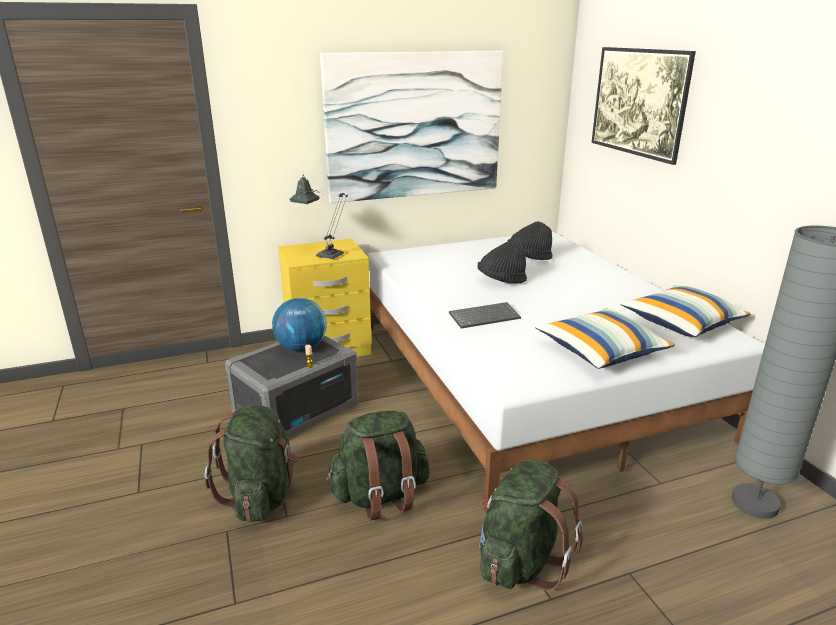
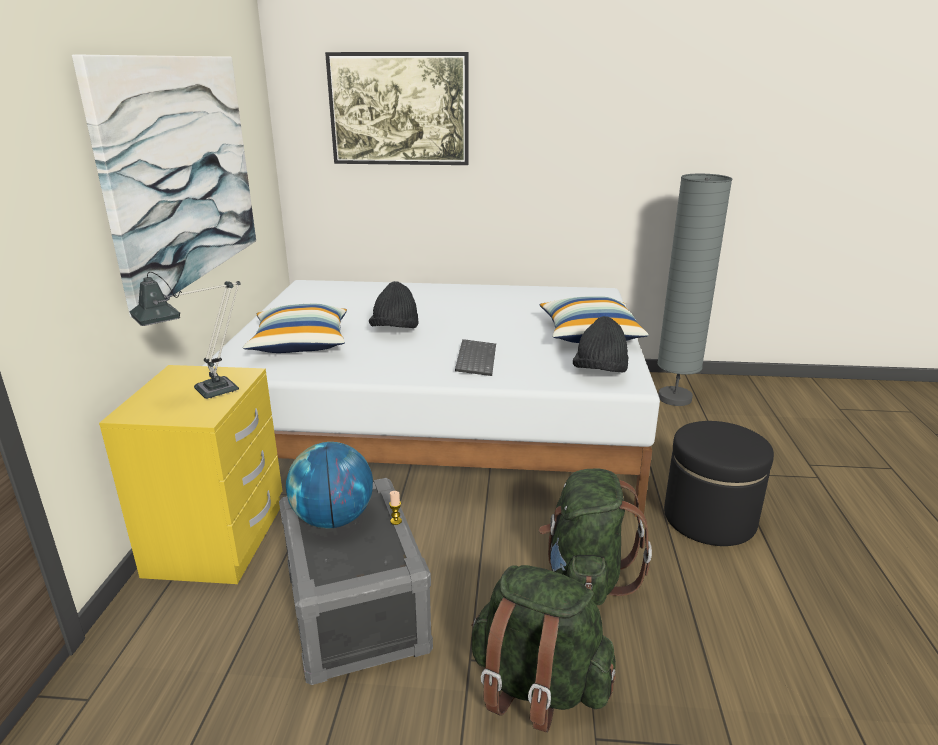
camera: 65 degrees left, 0 degrees up
(520, 561) = (709, 518): green backpack -> black ottoman
(529, 257) = (352, 305): black hat -> black hat (600, 373)
(681, 323) = (561, 297): pillow -> pillow (300, 344)

